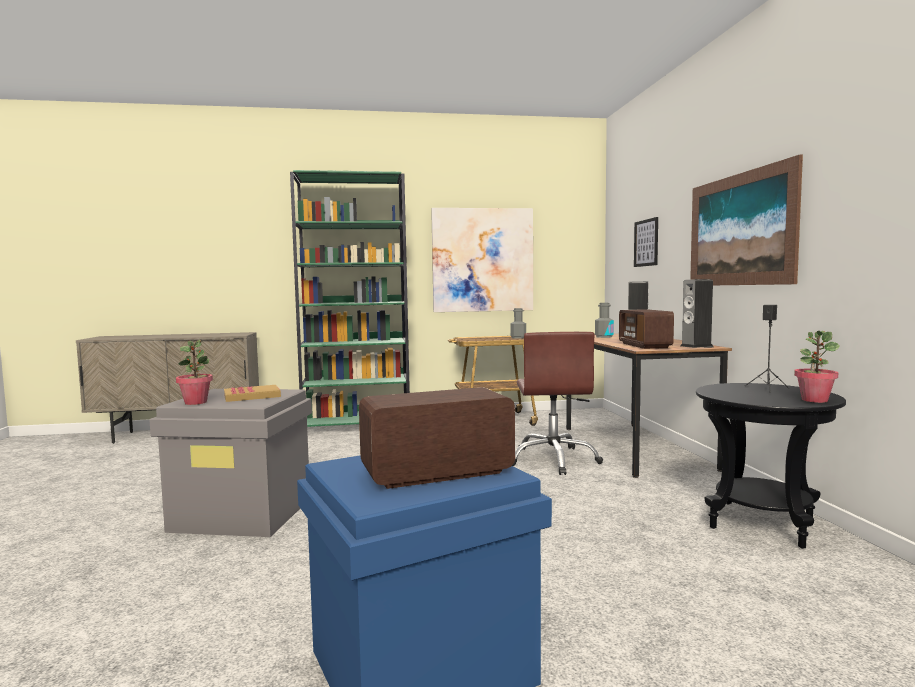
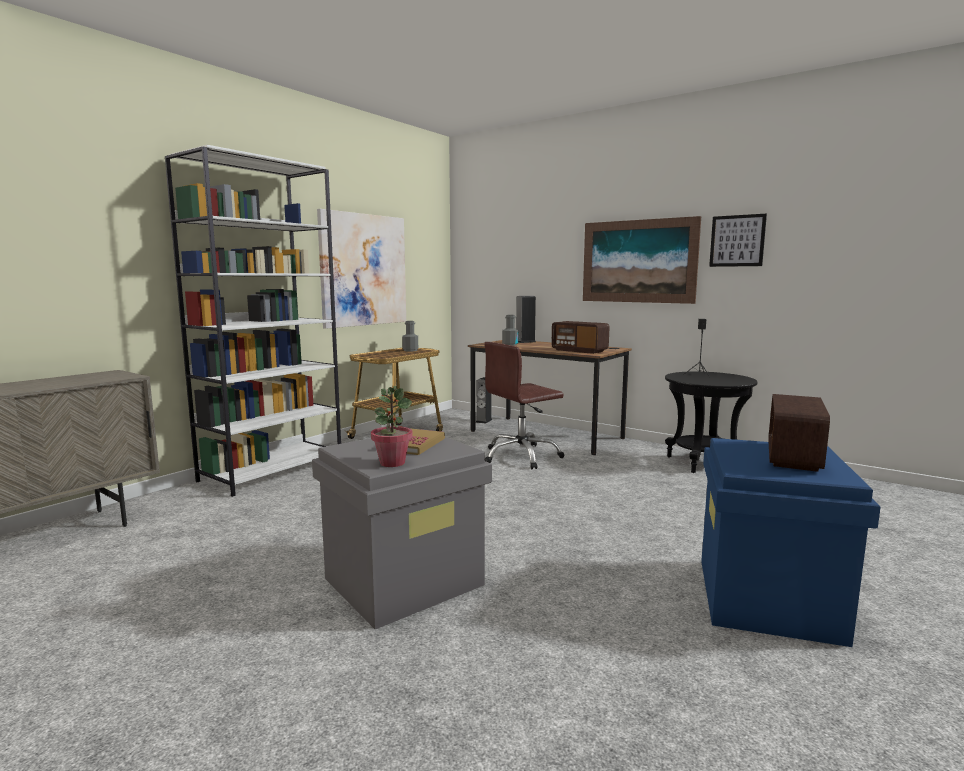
camera: 45 degrees left, 5 degrees up
(358, 426) = (273, 470): green bookcase -> white bookcase
(553, 460) = (521, 456): brown office chair -> brown office chair turned 105 degrees clockwise
(646, 243) = (519, 261): picture -> picture (737, 241)
(696, 346) = (610, 348): speaker -> speaker (484, 421)
(814, 400) = (741, 379): potted plant -> none

